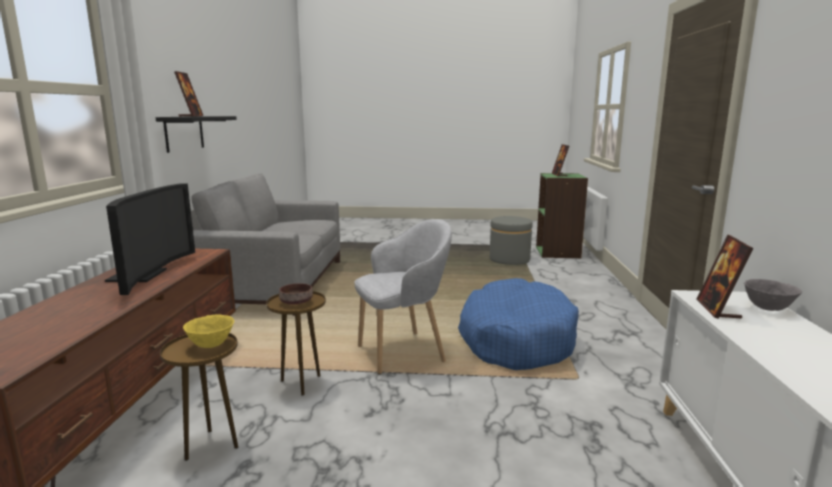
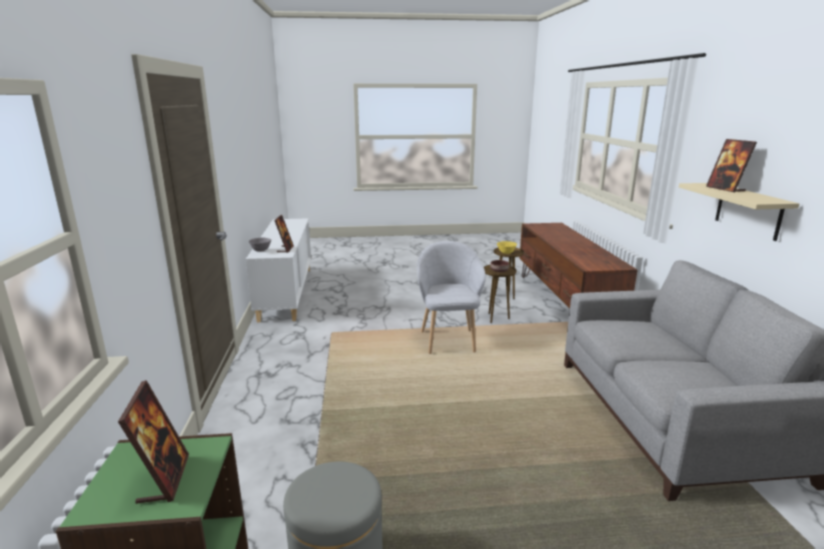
camera: 170 degrees right, 5 degrees up
(144, 275) = (580, 250): television -> none
(184, 133) = (748, 211): black shelf -> beige shelf
(403, 352) = (448, 340): grey armchair -> grey armchair turned 120 degrees clockwise
(516, 339) = (365, 358): blue dog bed -> none

